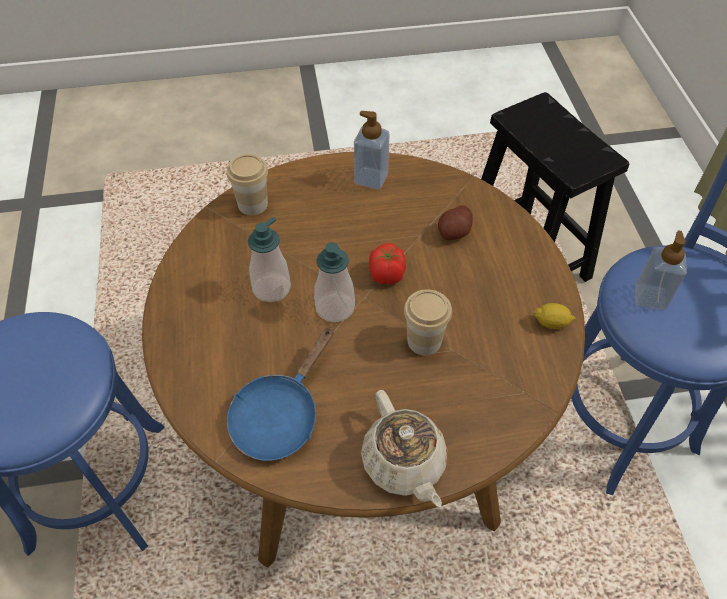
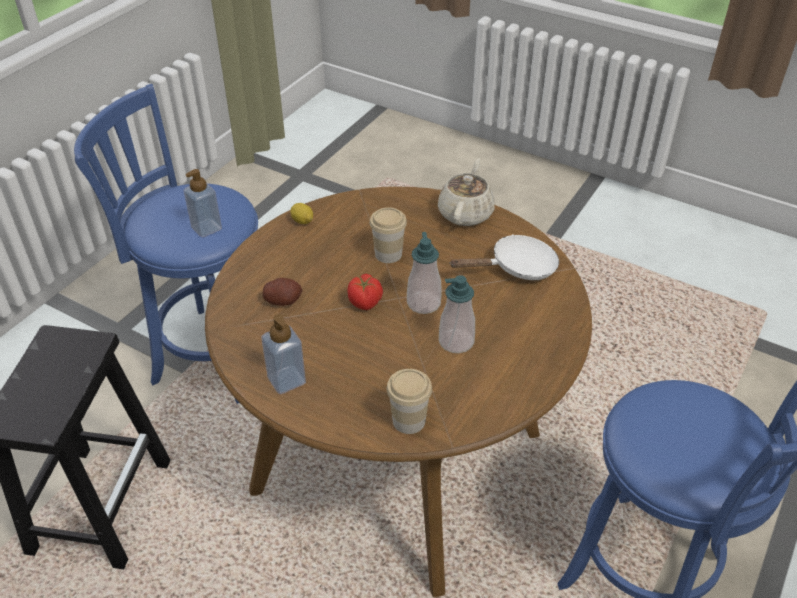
camera: 140 degrees left, 10 degrees down
(279, 415) = (517, 267): blue frying pan -> white frying pan

